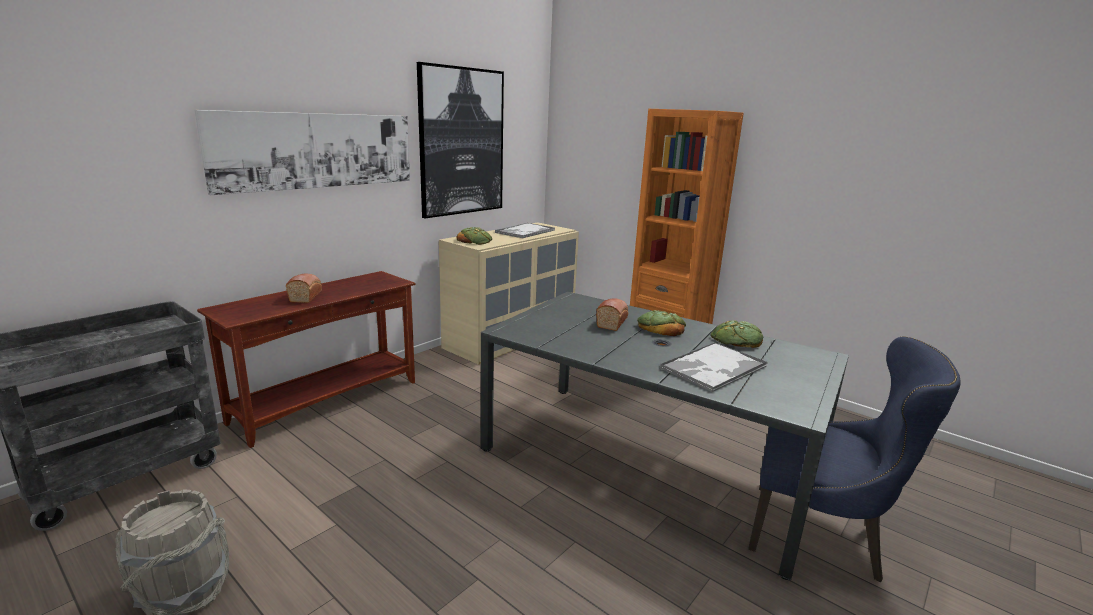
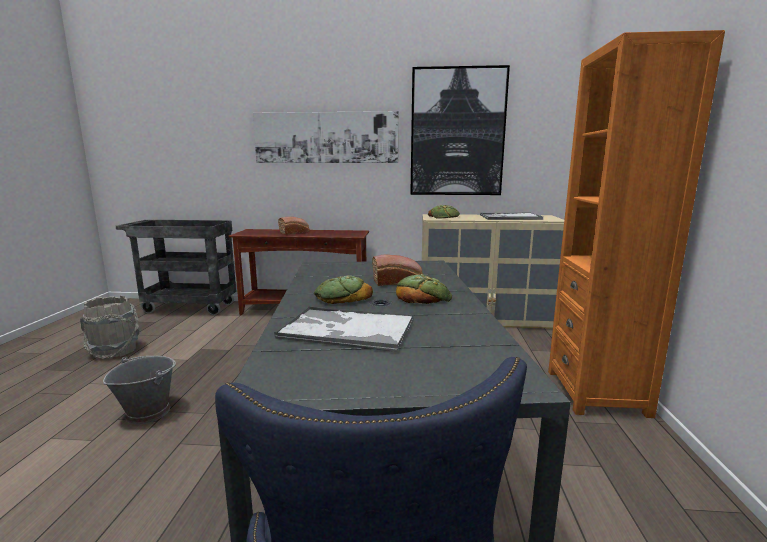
camera: 55 degrees right, 5 degrees down
(448, 582) = (148, 412): none -> grey bucket
(736, 340) = (460, 327): bread -> bread (342, 296)

